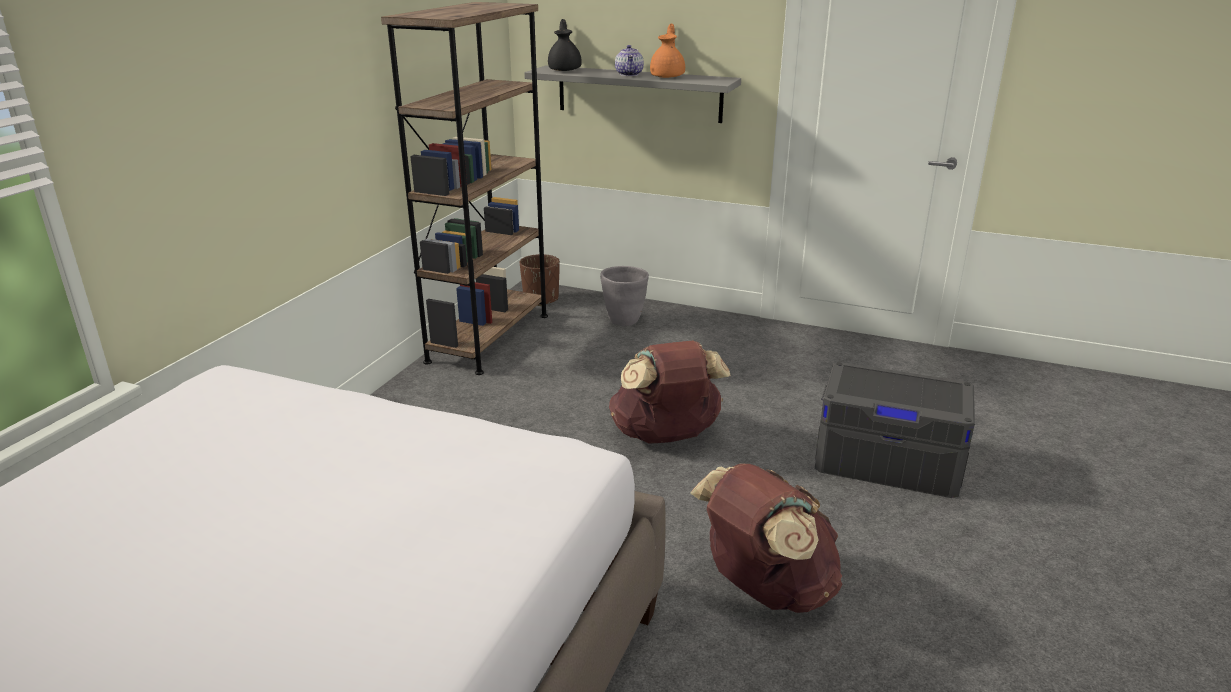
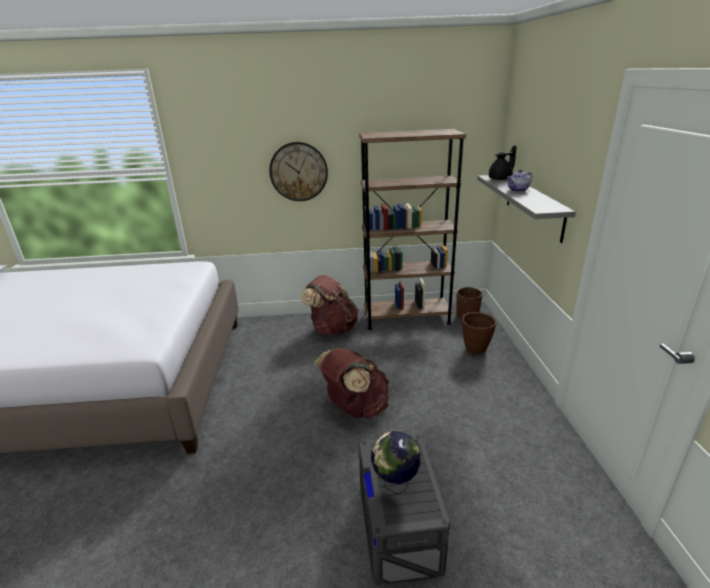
camera: 65 degrees right, 0 degrees up
(301, 109) = (298, 171): none -> wall clock
(624, 321) = (476, 349): grey planter -> brown planter
(668, 76) = (532, 197): orange teapot -> none
(764, 588) = (227, 491): brown backpack -> brown backpack (332, 328)
(908, 394) = (395, 484): none -> globe

